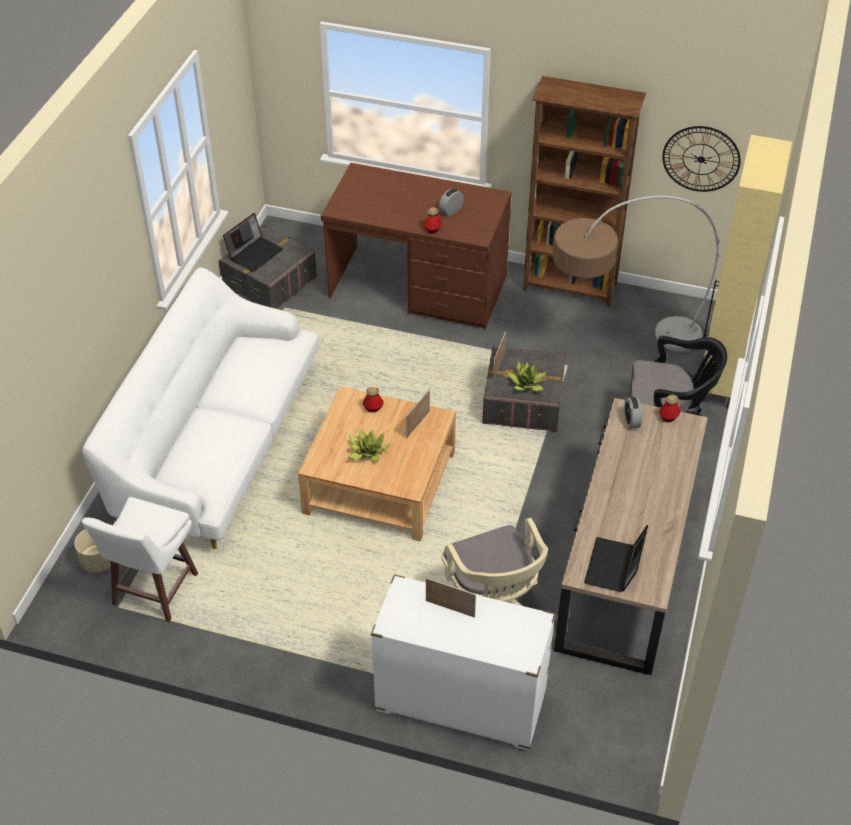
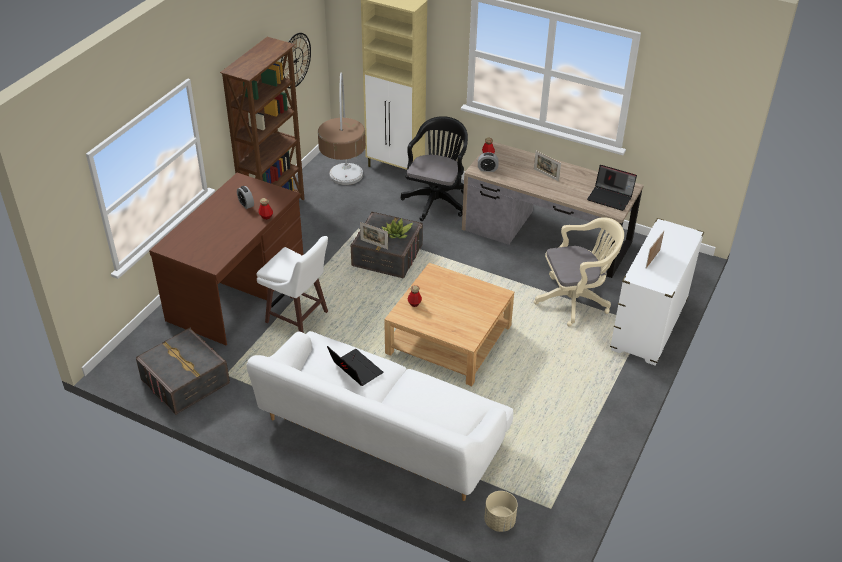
camera: 80 degrees left, 5 degrees down
(153, 591) = (536, 484): white stool -> white stool (298, 318)
(254, 253) = (174, 366): laptop -> laptop (354, 369)
(367, 452) = (460, 312): potted plant -> none
(417, 424) = (438, 282): picture frame -> picture frame (546, 175)

